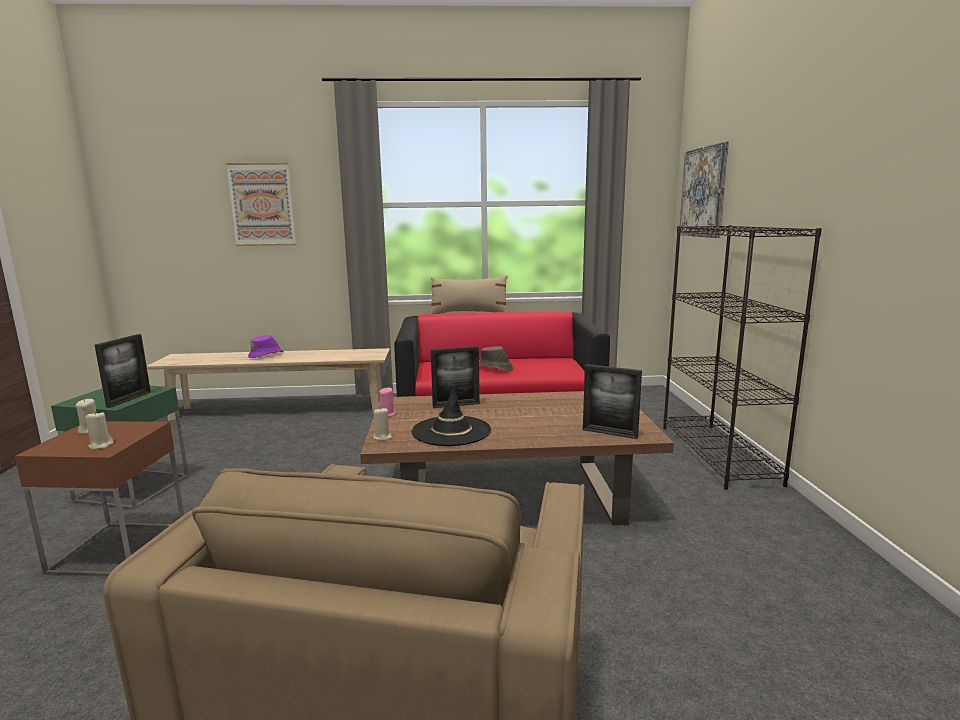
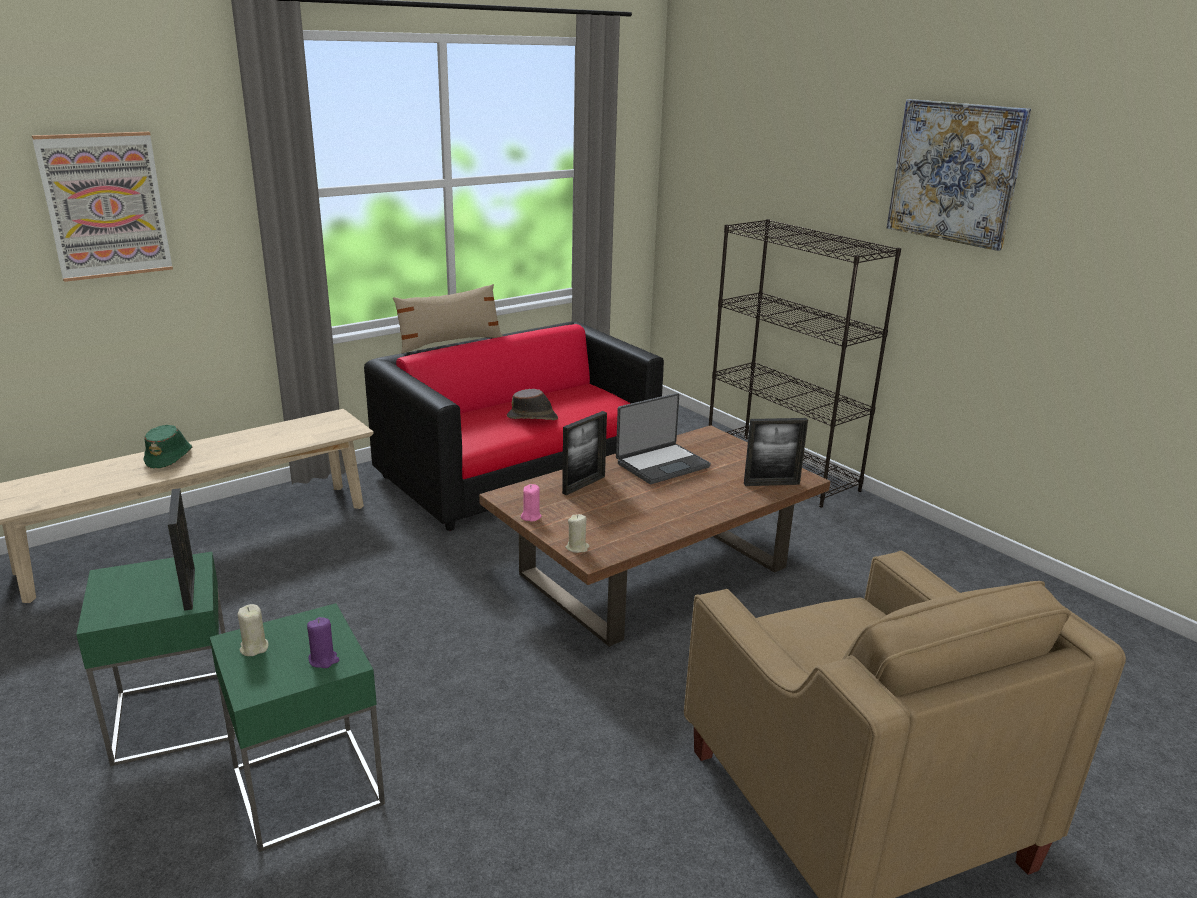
camera: 35 degrees left, 10 degrees up
(101, 445) = (323, 660): beige candle -> purple candle
(119, 548) = (307, 786): brown side table -> green side table
(266, 355) = (170, 457): purple hat -> green hat
(451, 431) = (633, 520): black hat -> none
(536, 404) = (661, 464): none -> laptop
(704, 192) = (715, 168): picture -> picture (955, 172)

